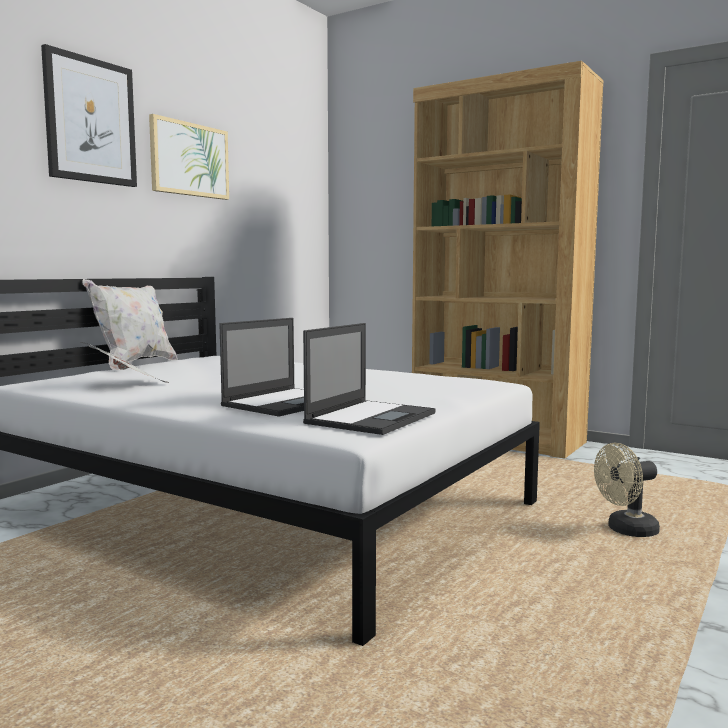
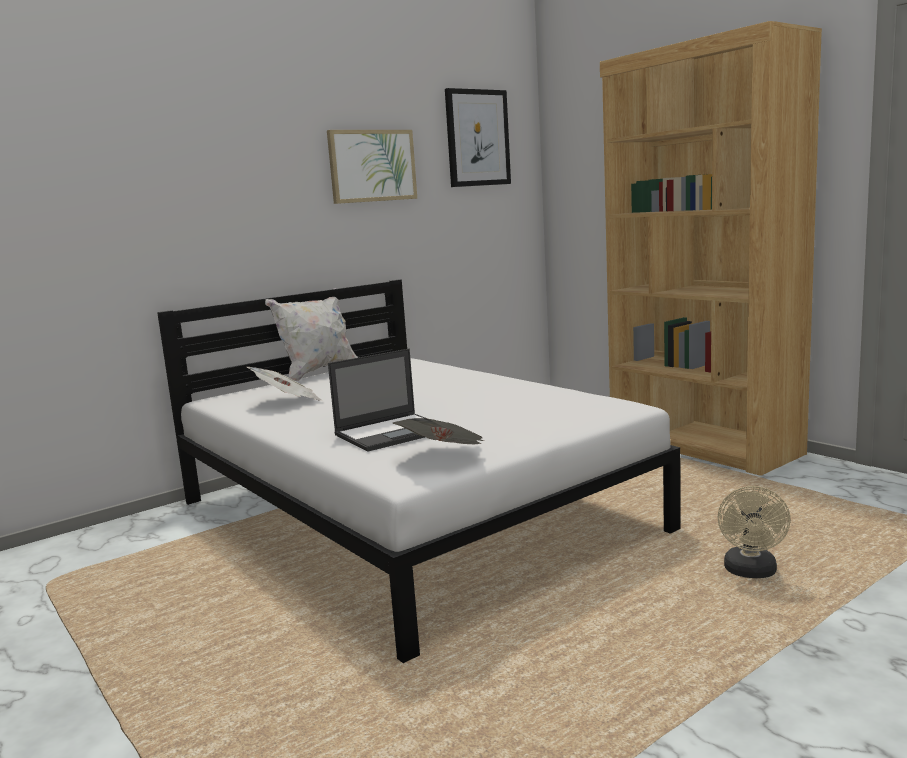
camera: 20 degrees right, 5 degrees up
(90, 121) = (268, 149): picture -> picture (477, 138)
(371, 418) = (444, 456): laptop -> newspaper
(626, 531) = (751, 573): beige fan -> beige fan turned 75 degrees counterclockwise

